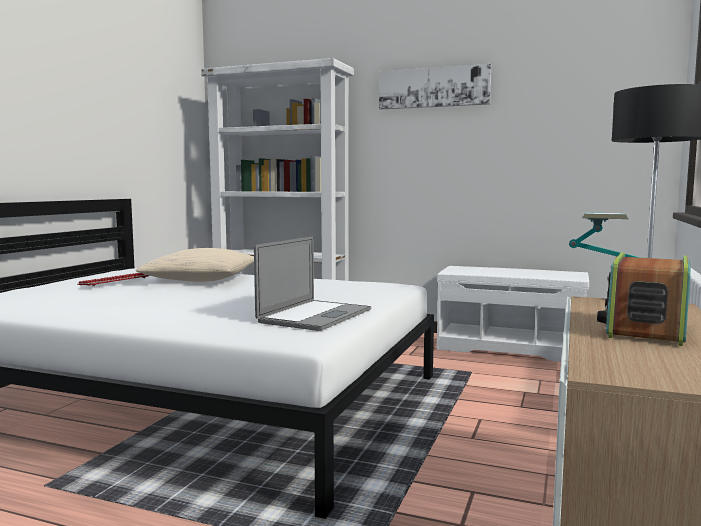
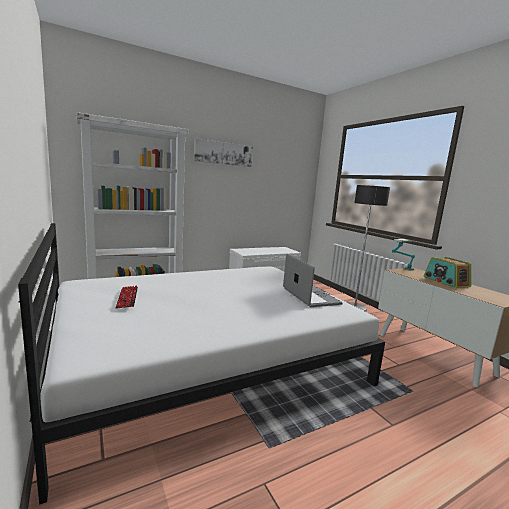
camera: 50 degrees left, 5 degrees up
(200, 280) = (171, 283): beige pillow -> none

